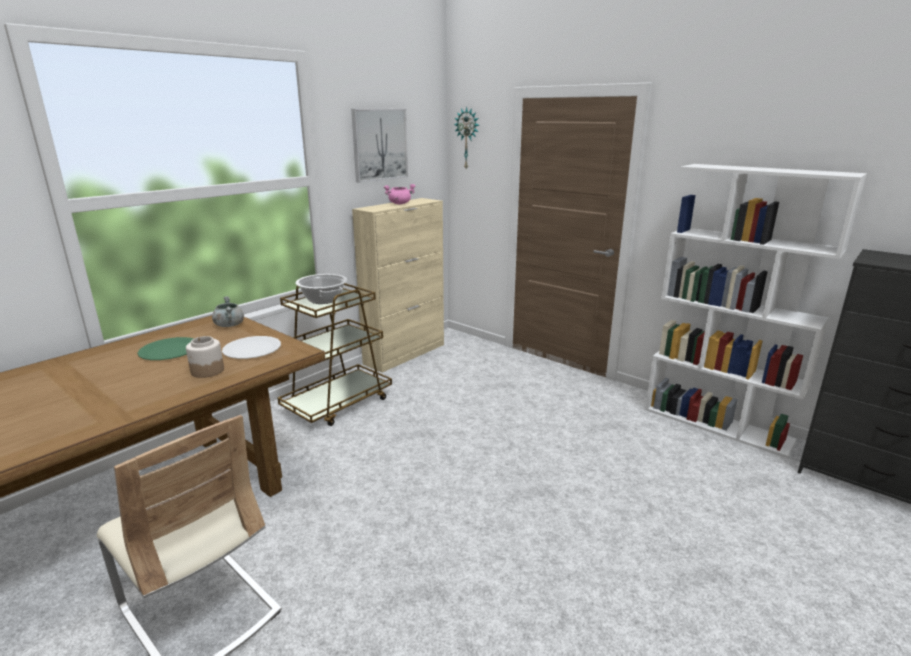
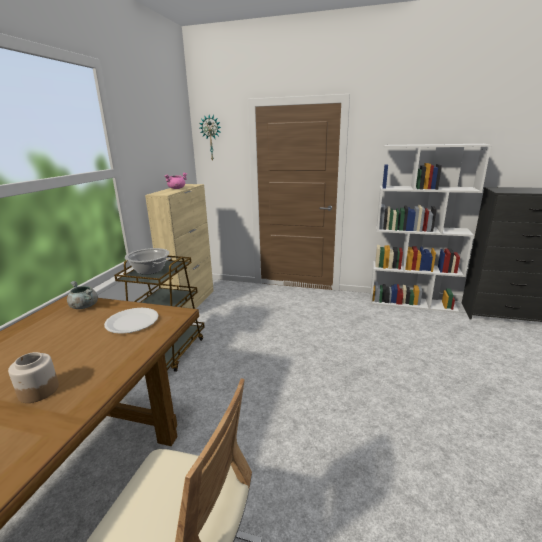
camera: 25 degrees left, 0 degrees up
(170, 350) = (47, 342): green plate -> none
(207, 371) = (110, 350): jar -> jar (38, 391)
(379, 144) = (156, 142): picture -> none

